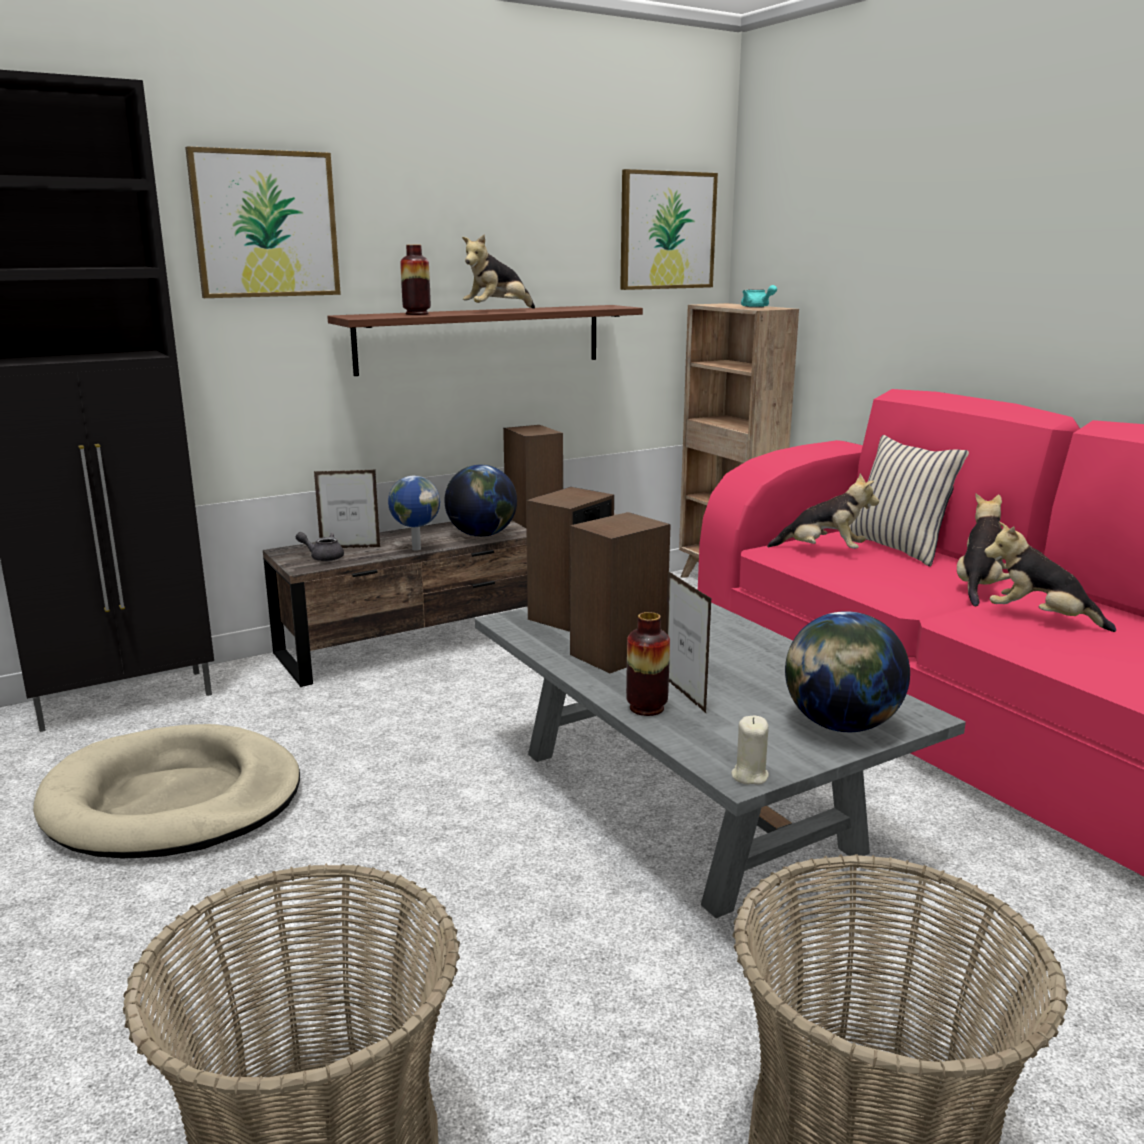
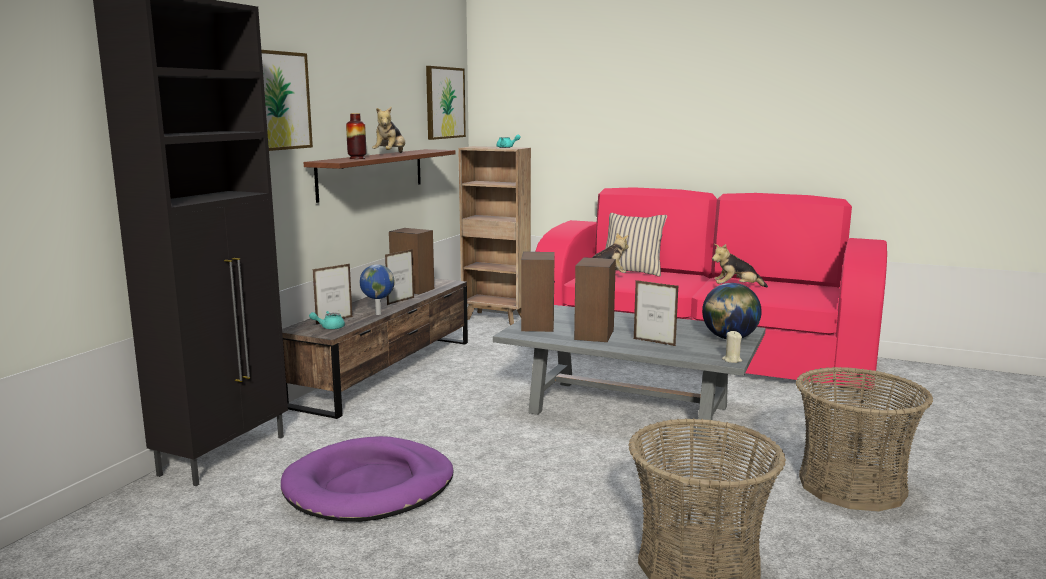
camera: 35 degrees left, 5 degrees down
(173, 800) = (369, 486): beige dog bed -> purple dog bed
(323, 557) = (329, 327): grey teapot -> turquoise teapot
(482, 535) = (400, 301): globe -> picture frame
(646, 708) = (649, 350): vase -> none
(979, 587) = (693, 281): plush toy -> none

